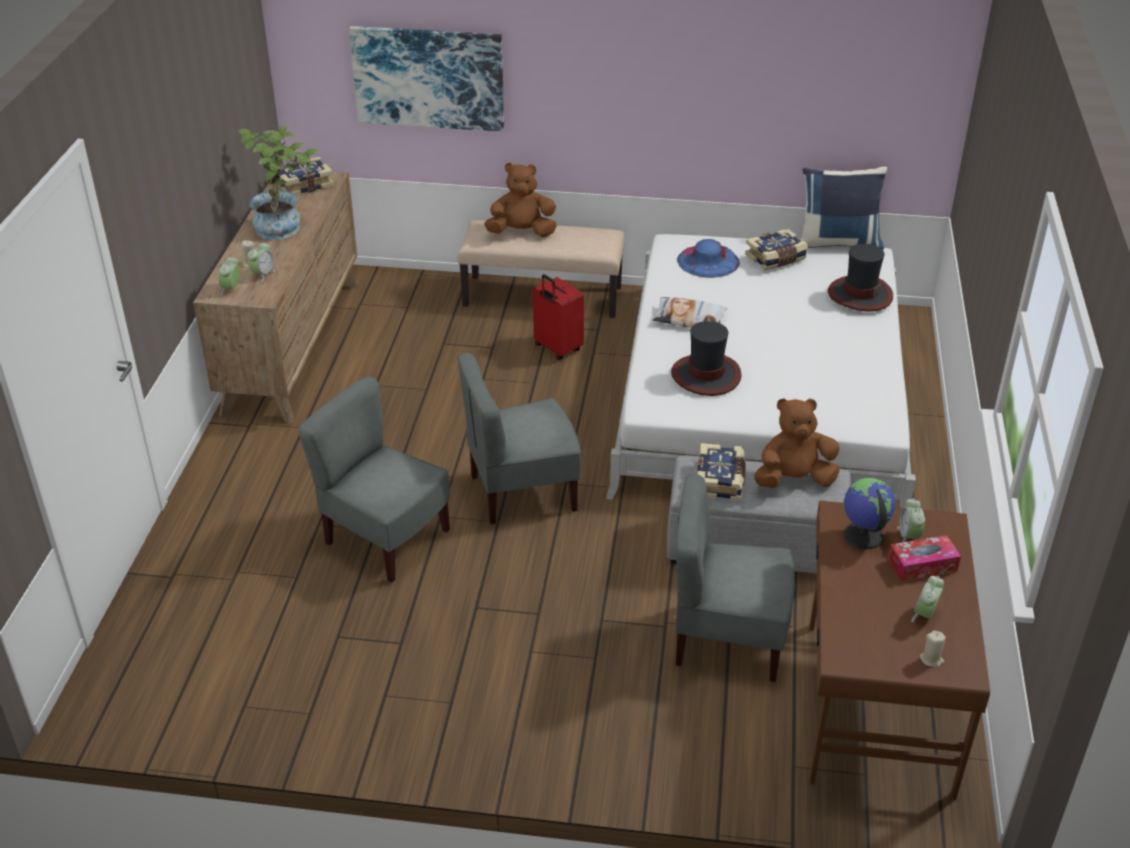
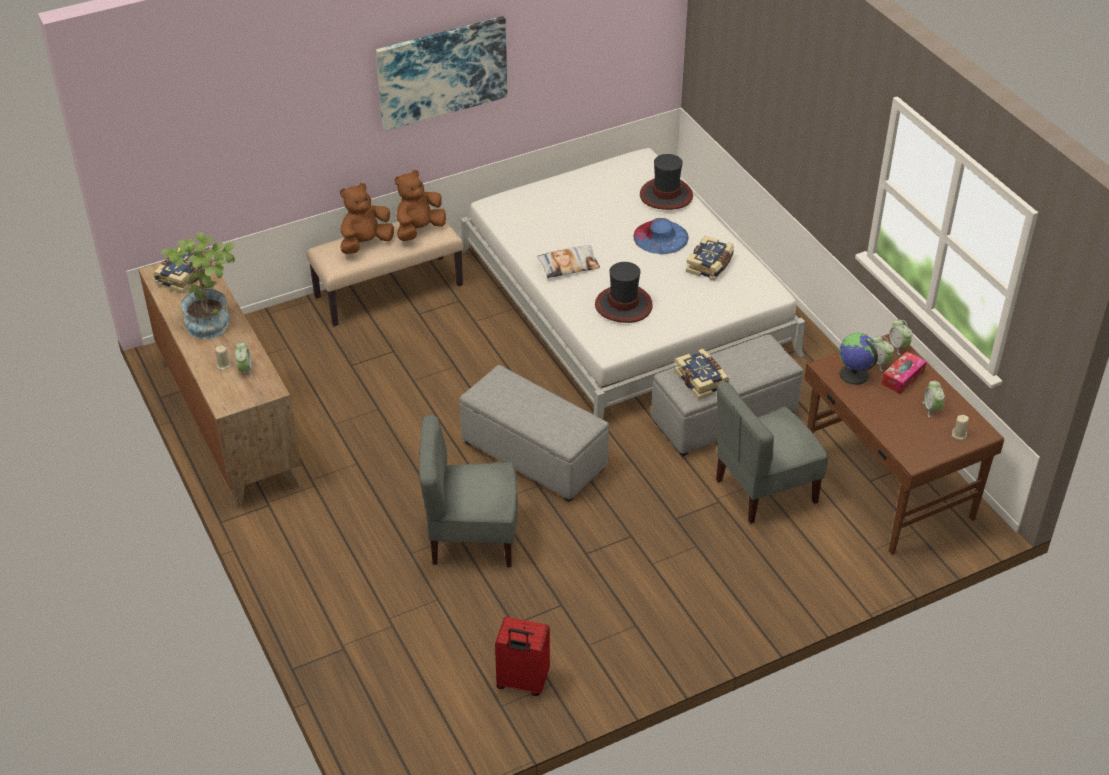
camera: 35 degrees left, 5 degrees up
(231, 289) = (234, 394): alarm clock -> alarm clock (898, 346)
(428, 78) = (258, 140): picture -> picture (442, 72)
(522, 492) = (533, 455): grey chair -> grey ottoman
(557, 348) = (444, 330): red suitcase -> red suitcase (522, 682)
(708, 261) = (534, 211): blue hat -> blue hat (660, 237)
(776, 258) = (582, 189): book -> book (710, 265)
(794, 480) = (745, 357): brown plush toy -> brown plush toy (419, 230)
(838, 242) = (611, 157): blue pillow -> none

